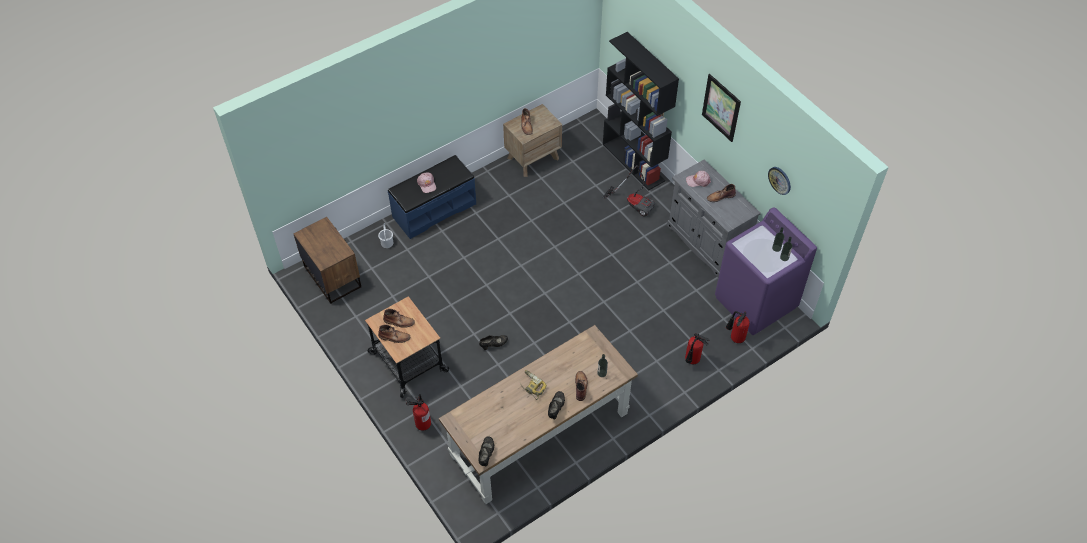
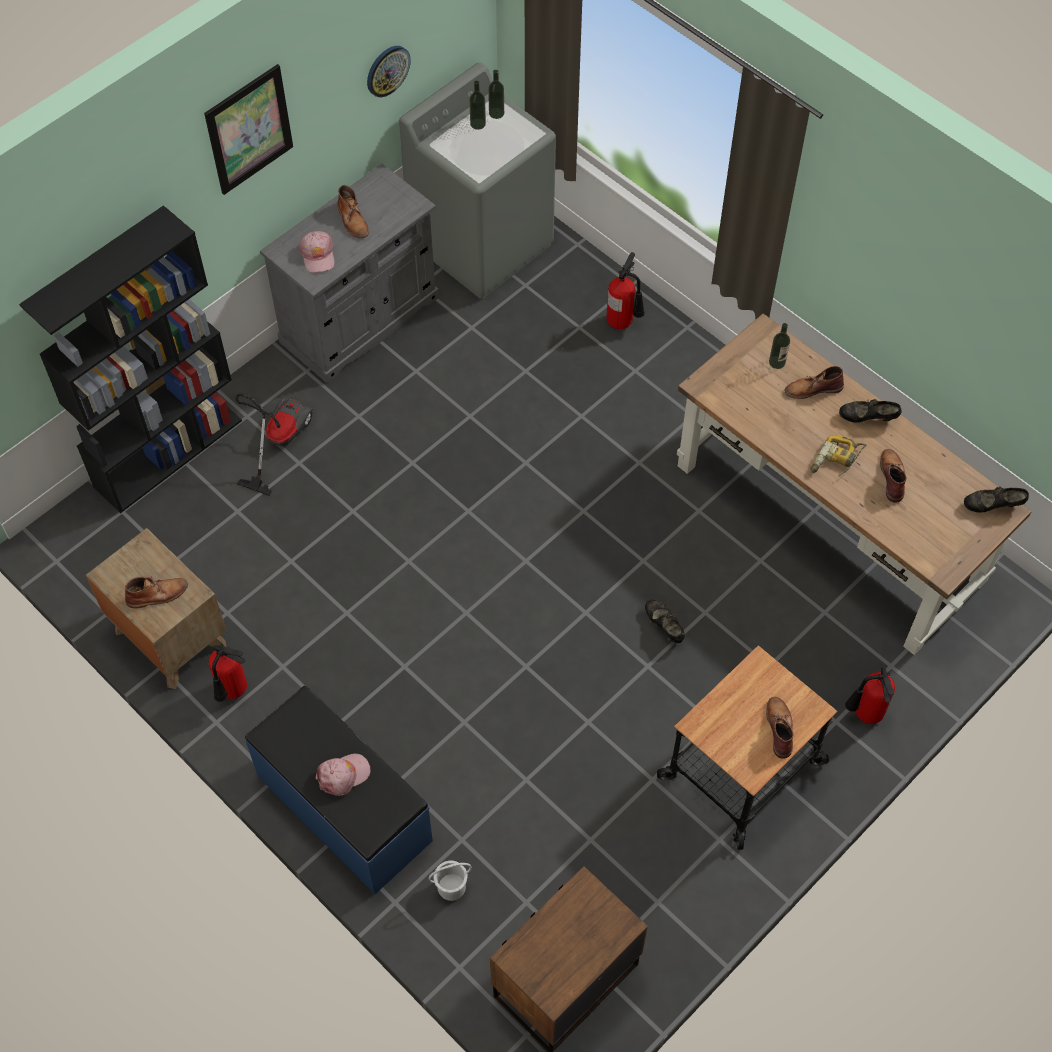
camera: 100 degrees left, 5 degrees up
(399, 321) = (741, 728): brown boot -> brown boot (892, 476)
(735, 338) = (562, 267): fire extinguisher -> fire extinguisher (232, 692)
(756, 302) = (482, 244): purple washing machine -> grey washing machine

